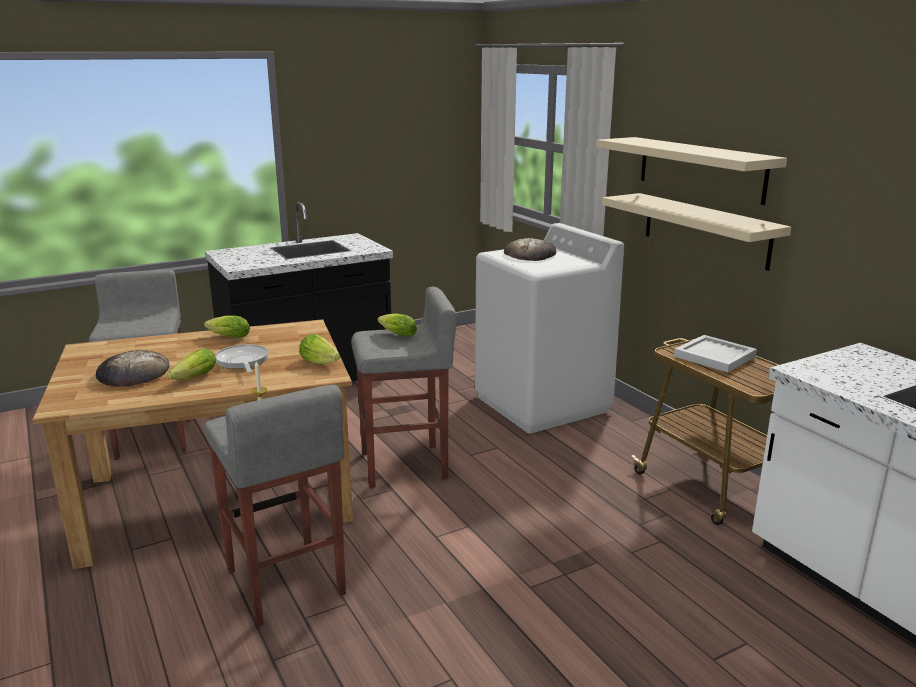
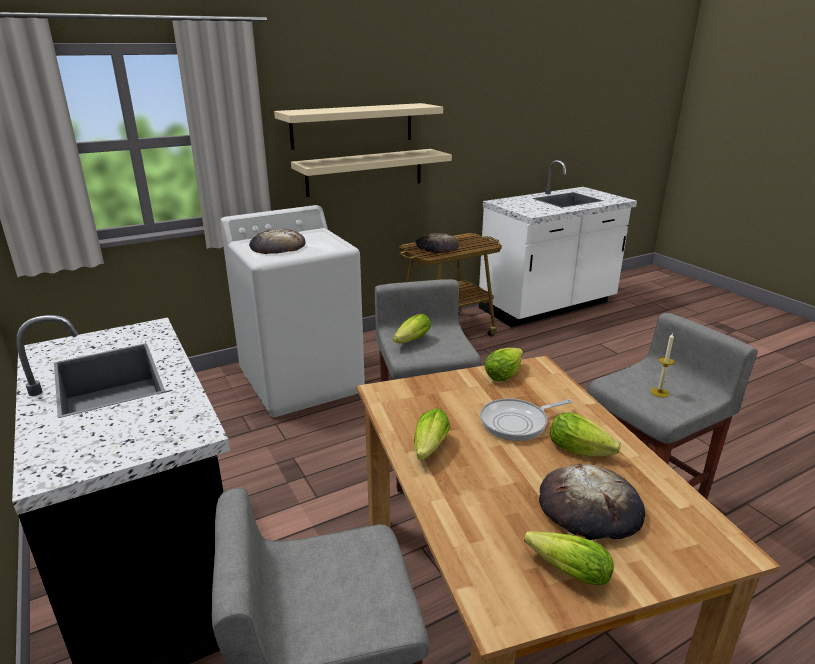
camera: 90 degrees left, 5 degrees up
(93, 363) = (564, 569): none -> lettuce
(714, 356) = (437, 247): white tray -> bread

